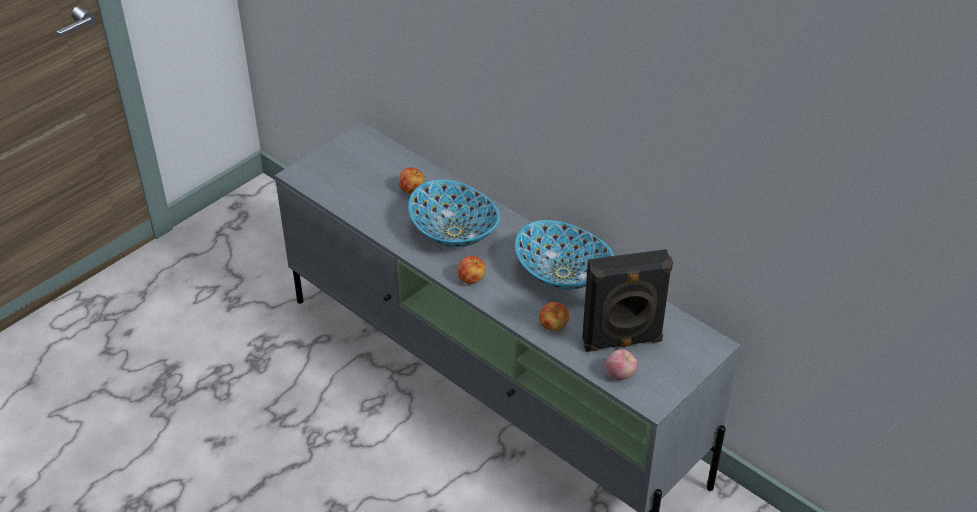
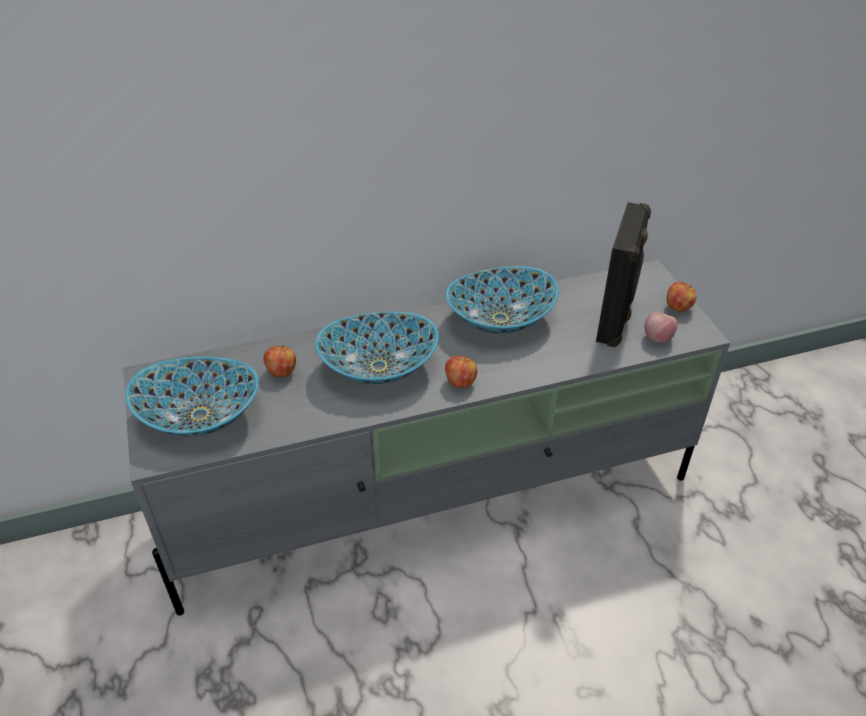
camera: 60 degrees left, 0 degrees up
(344, 175) = (200, 417): none -> bowl
(553, 326) = (568, 354): apple -> apple (678, 308)

